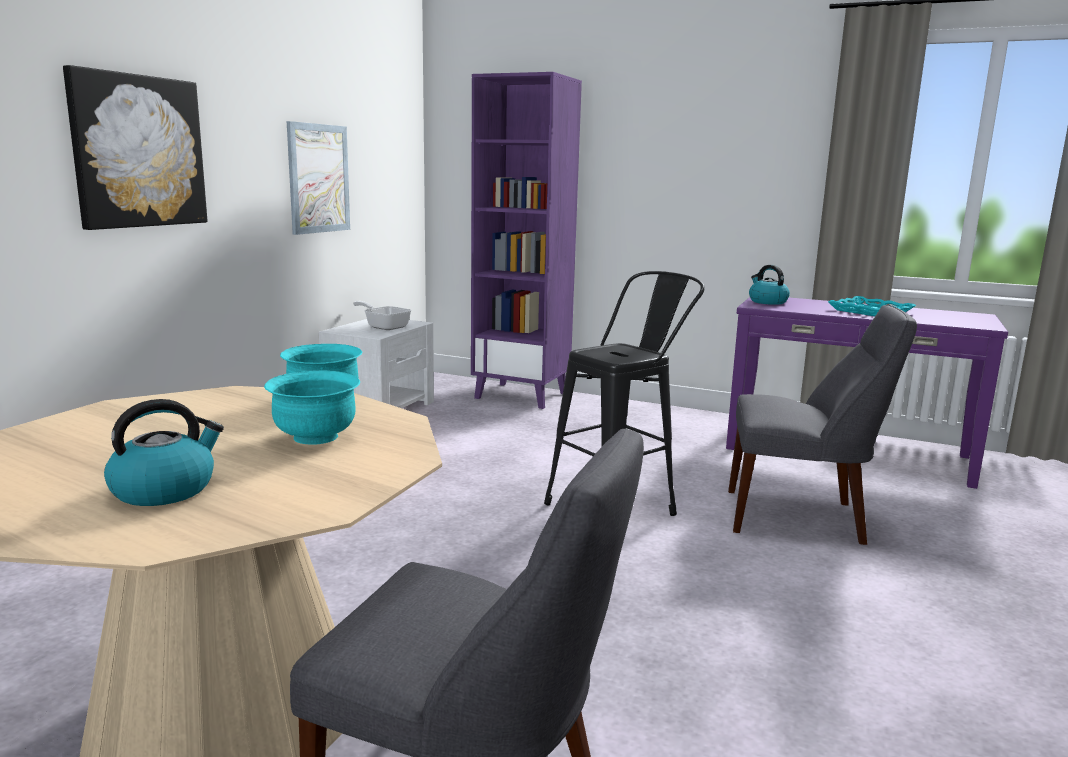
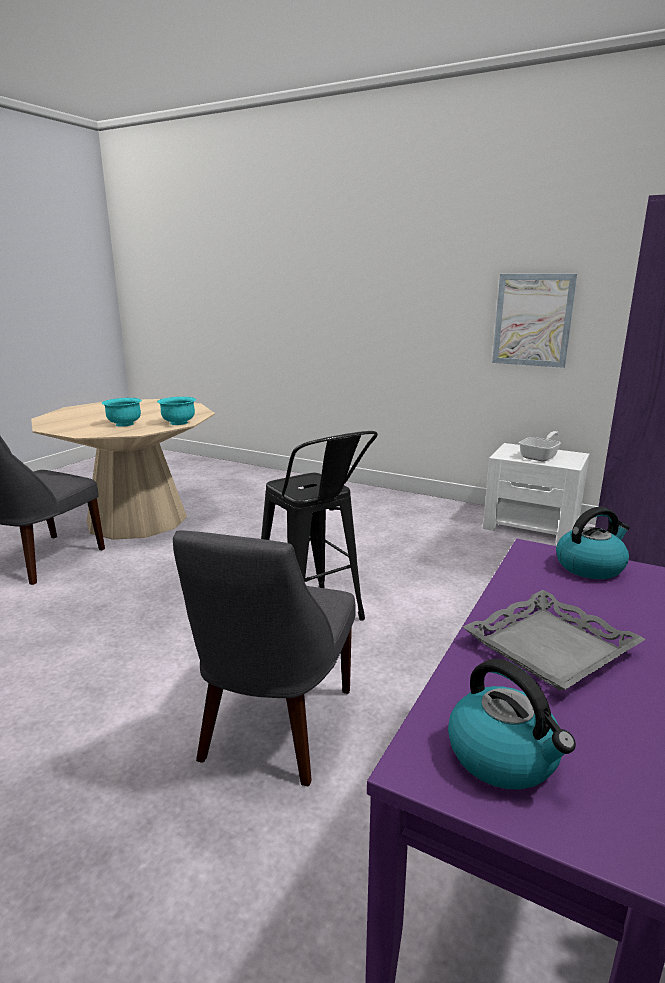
camera: 95 degrees right, 5 degrees up
(138, 151) = (373, 299): picture -> none
(165, 489) = (87, 415): kettle -> kettle (504, 756)
(870, 311) = (551, 648): turquoise tray -> grey tray

